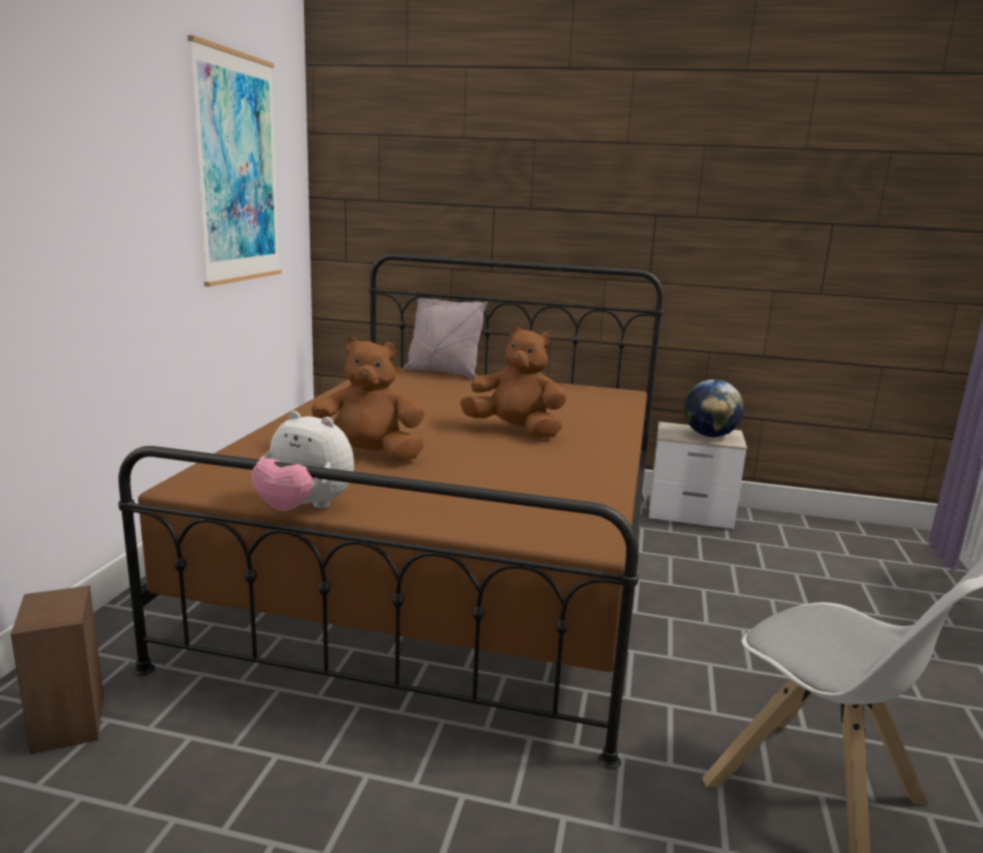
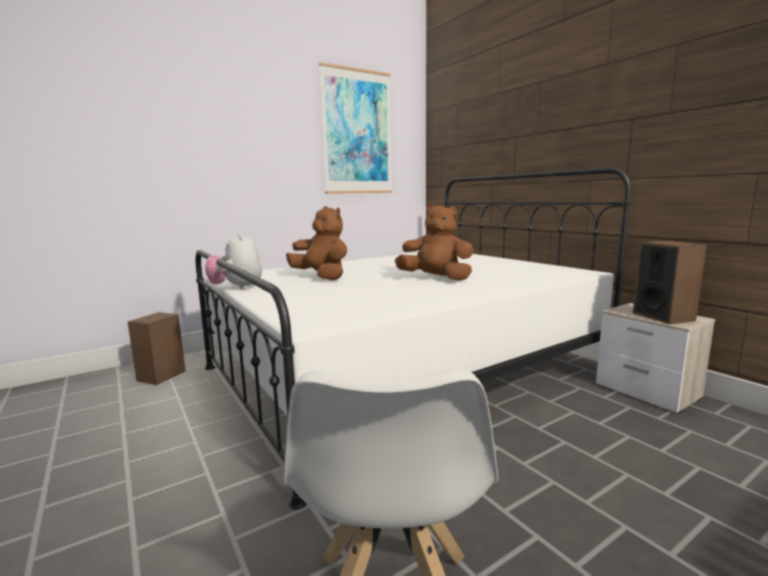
camera: 45 degrees right, 5 degrees down
(443, 373) = (475, 254): purple pillow -> none
(451, 564) = (403, 369): brown bed -> white bed
(515, 431) = (436, 278): brown plush toy -> brown plush toy turned 45 degrees counterclockwise
(709, 435) = (663, 316): globe -> speaker

